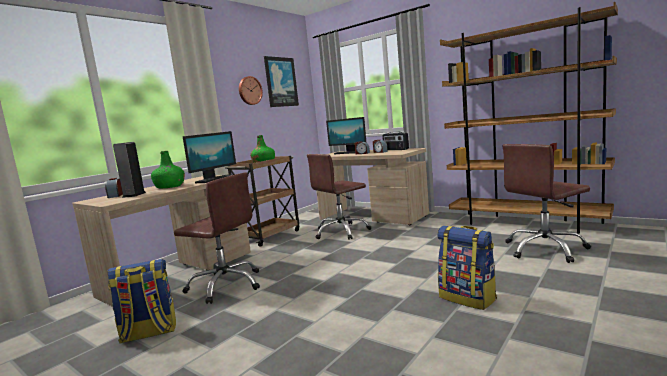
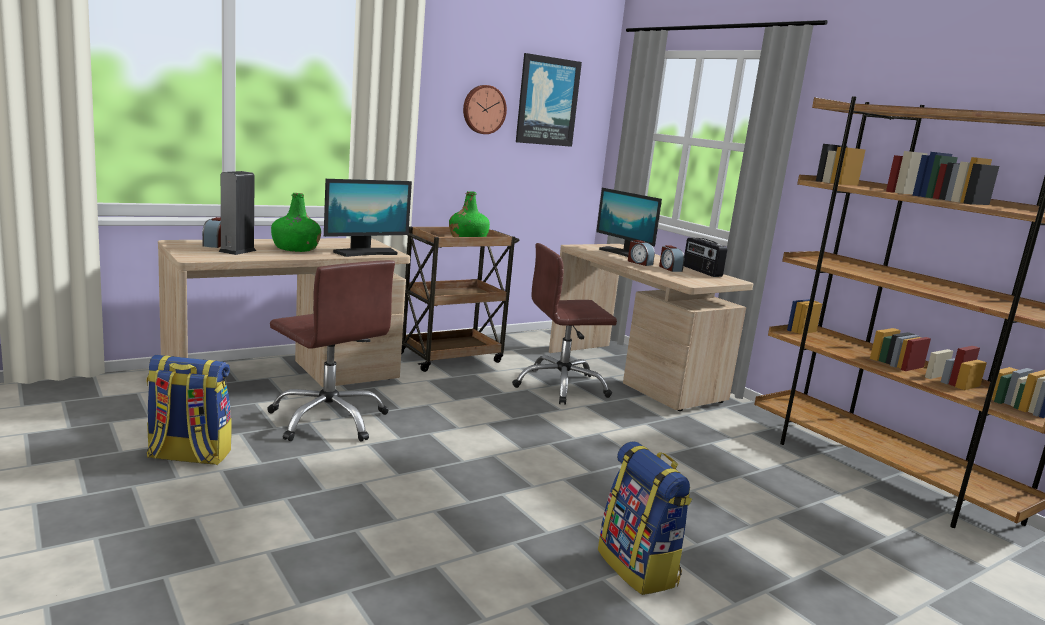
camera: 15 degrees right, 5 degrees up
(545, 249) = (856, 535): brown office chair -> none

